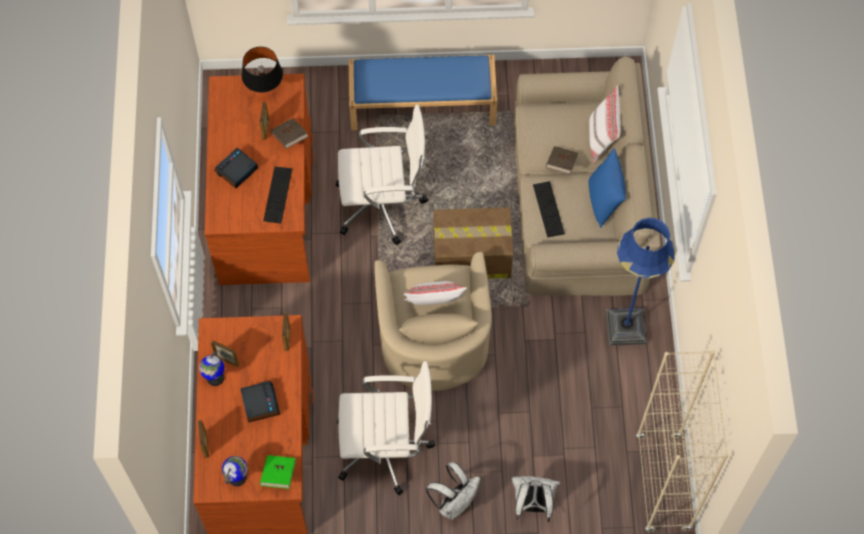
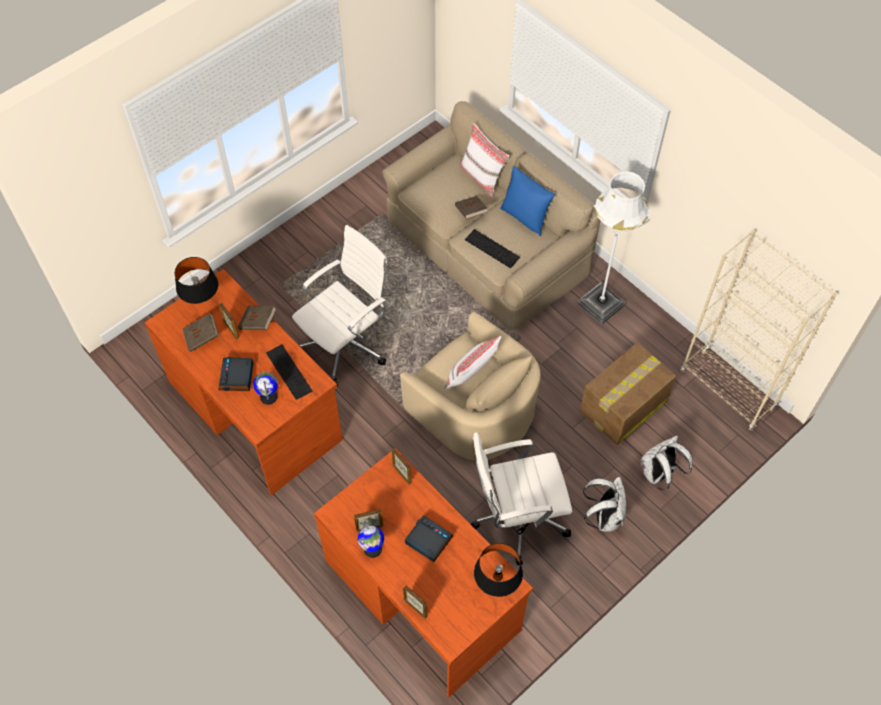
camera: 40 degrees left, 5 degrees down
(237, 477) = (466, 612): globe -> globe (268, 396)
(239, 119) = (202, 337): none -> brown book
(278, 475) = (497, 584): green book -> black table lamp
(386, 448) = (517, 517): white office chair -> white office chair turned 150 degrees counterclockwise
(423, 104) = (309, 252): blue bench -> none
(470, 256) = (446, 334): cardboard box -> cardboard box (622, 407)
(625, 328) = (601, 304): blue floor lamp -> white floor lamp

